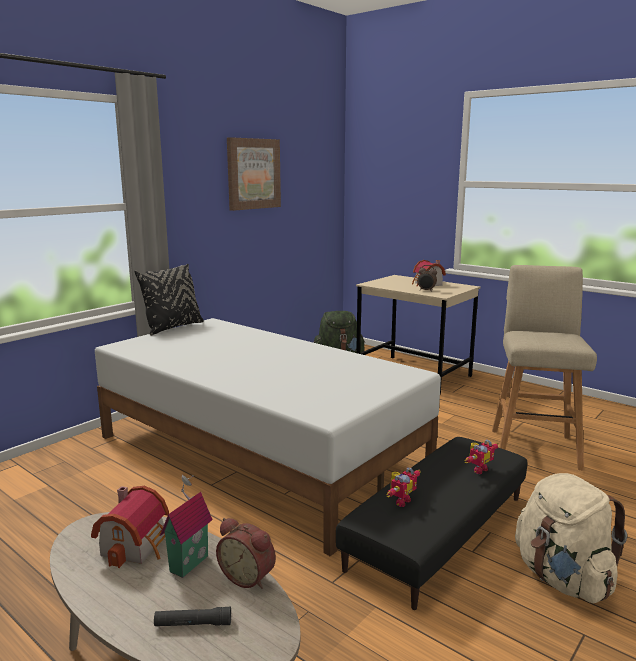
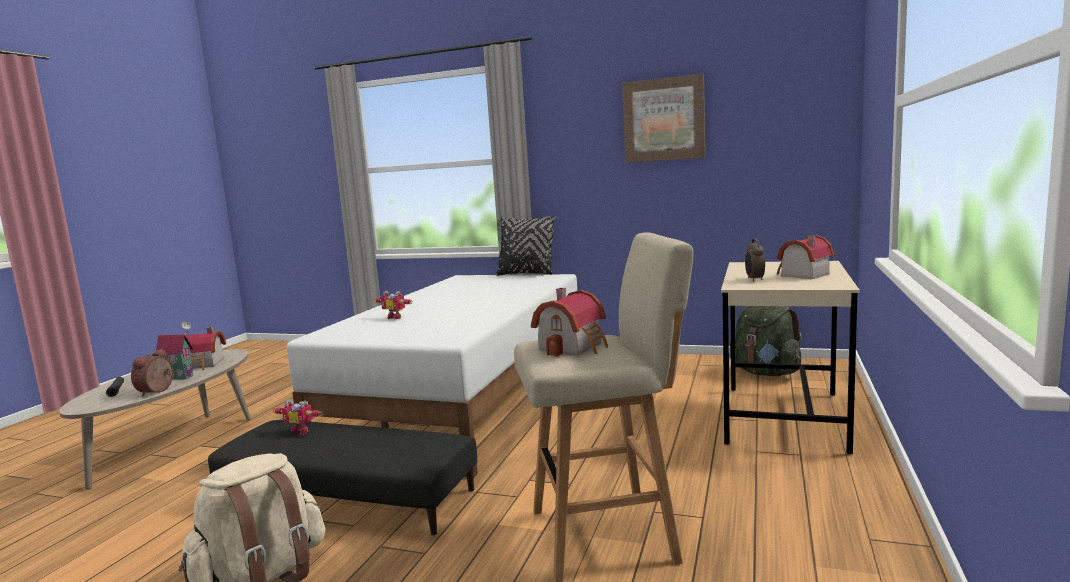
camera: 70 degrees right, 5 degrees down
(477, 469) = (376, 452): toy robot -> toy robot (396, 317)
(548, 337) = (574, 346): none -> toy house

